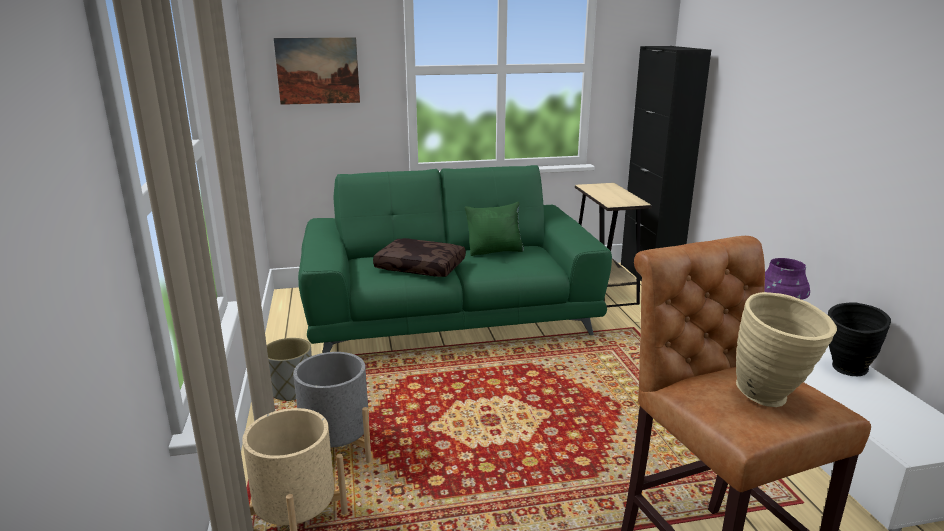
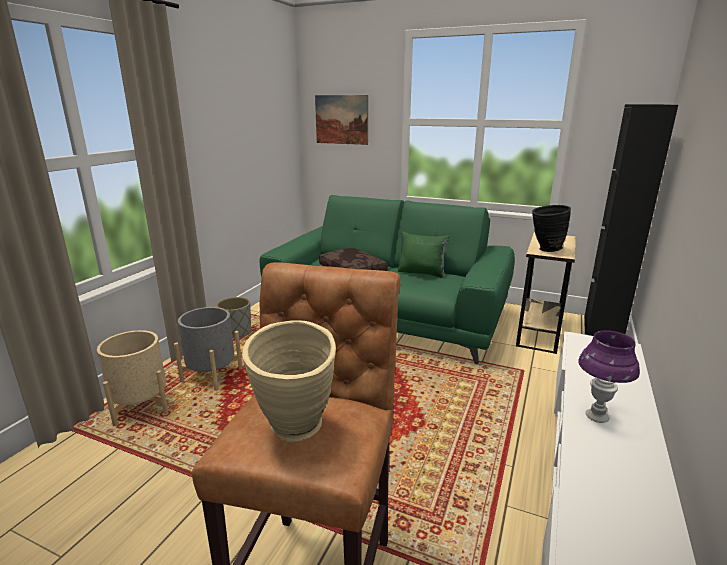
camera: 35 degrees right, 0 degrees up
(846, 371) = (633, 480): black vase -> black vase (545, 250)

